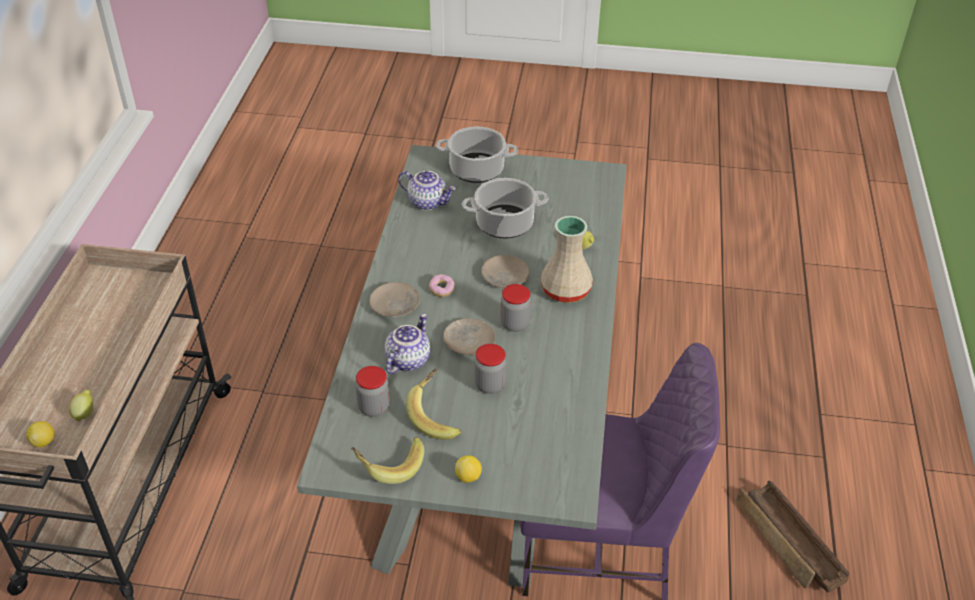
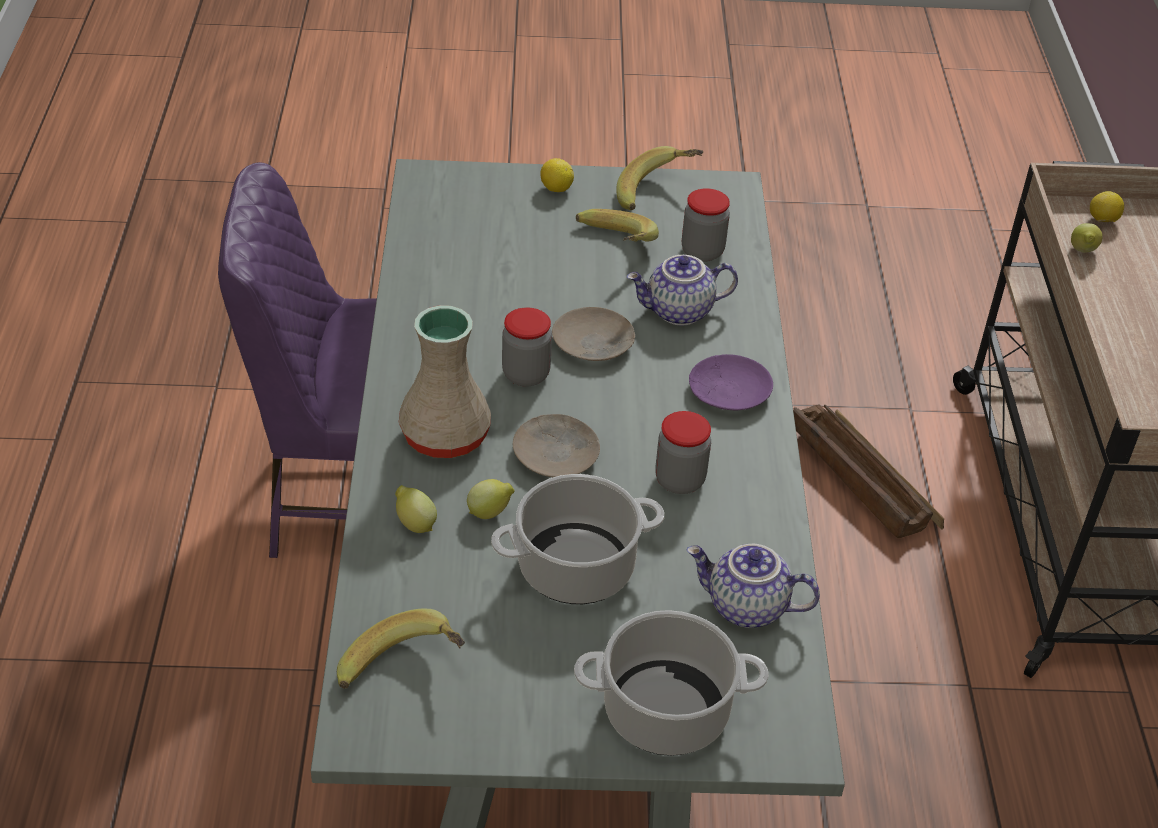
camera: 170 degrees right, 0 degrees up
(395, 305) = (728, 391): beige plate -> purple plate
(407, 360) = (679, 312): teapot -> teapot turned 60 degrees clockwise
(441, 290) = (660, 422): donut -> none
(490, 385) = (549, 287): jar -> jar (679, 480)
(544, 250) = (490, 513): none -> lemon
(588, 191) = (404, 672): none -> banana
(789, 544) = (95, 522): crate -> crate (861, 480)

